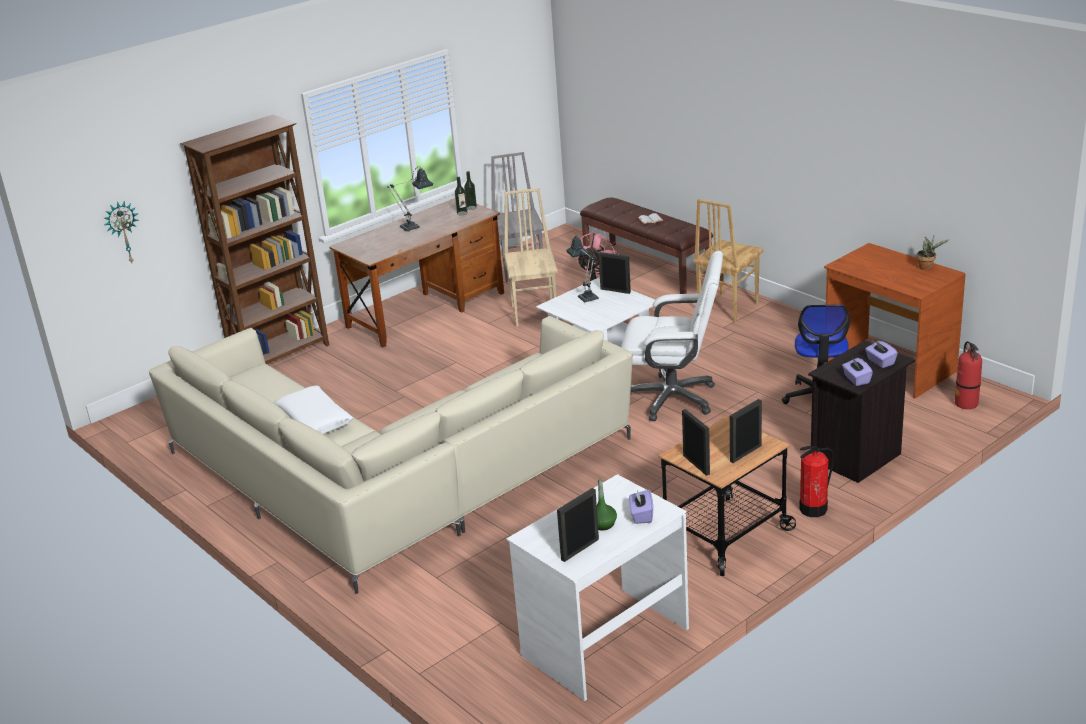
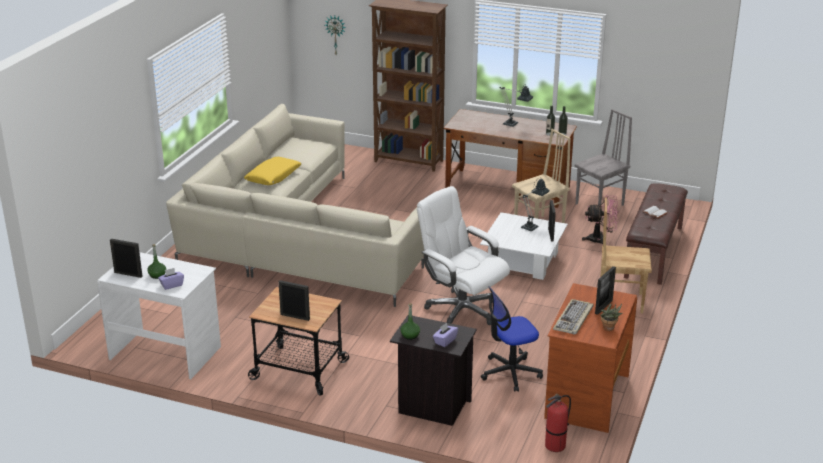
camera: 60 degrees right, 0 degrees up
(314, 420) = (273, 177): white pillow -> yellow pillow
(673, 398) = (461, 310): white office chair -> white office chair turned 150 degrees clockwise
(696, 465) = (271, 302): picture frame -> picture frame (603, 307)
(814, 509) = (351, 400): fire extinguisher -> none
(856, 379) = (410, 335): purple tissue box -> green bottle
(897, 280) = (573, 319): none -> keyboard

